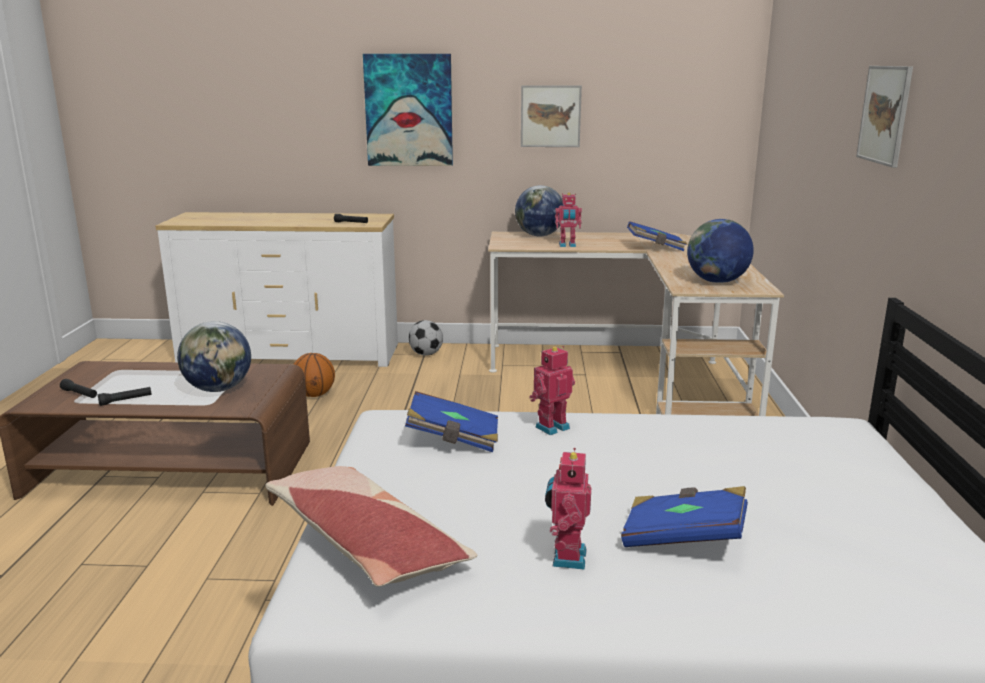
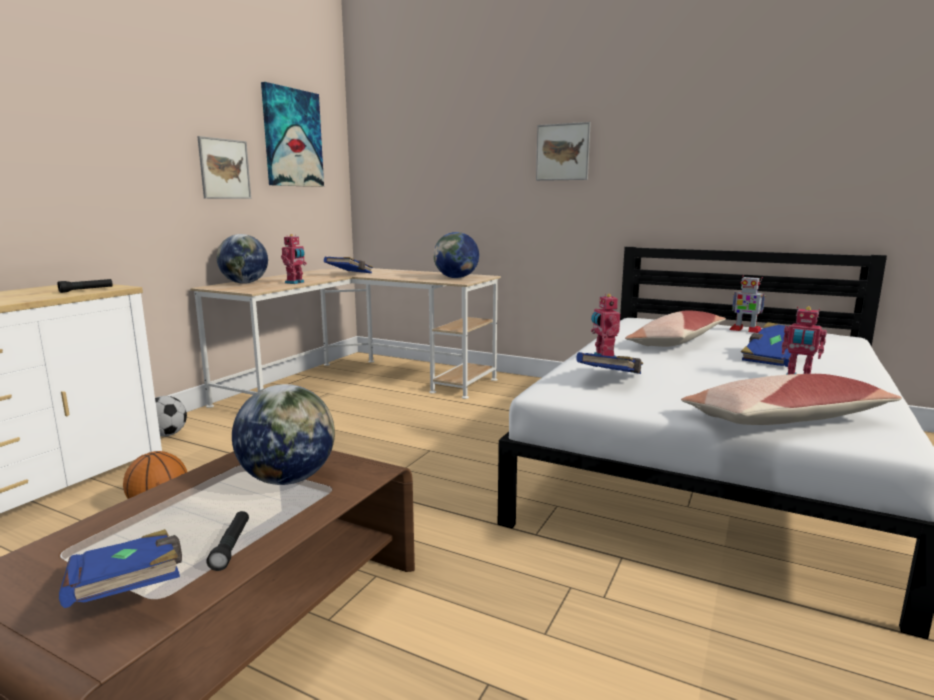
camera: 65 degrees left, 5 degrees down
(79, 394) = (129, 591): black flashlight -> blue book
(409, 110) = (84, 154): picture -> picture (292, 138)
(707, 463) = (675, 342): none -> pillow
(898, 514) = (745, 330): none -> toy robot

